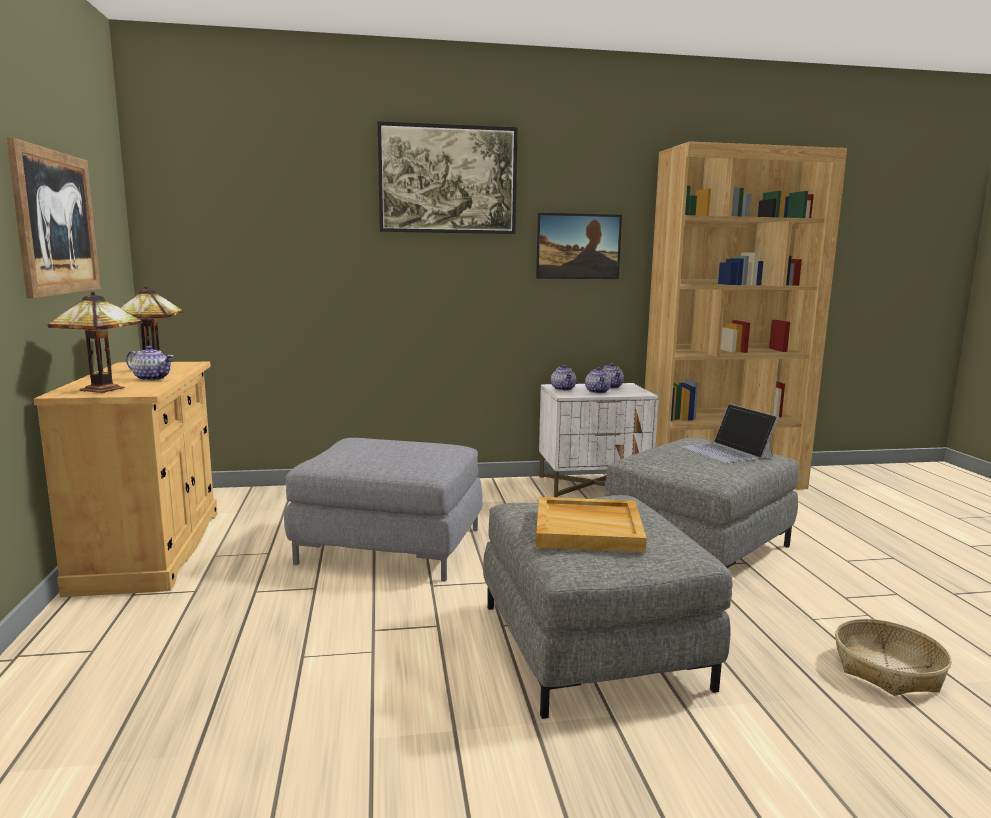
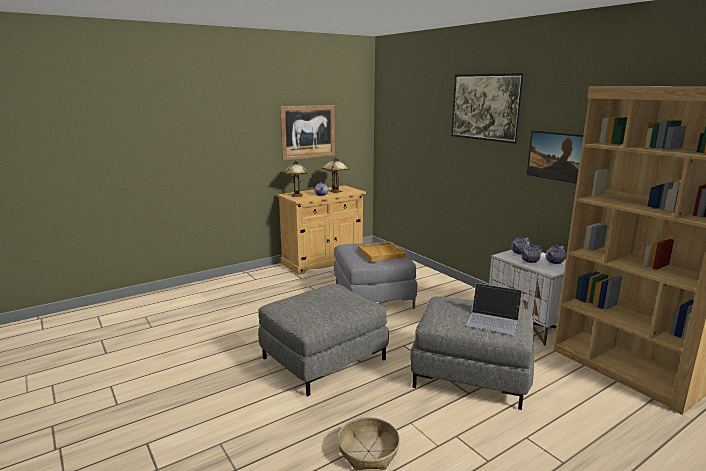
camera: 65 degrees right, 5 degrees up
(589, 529) = (313, 302): beige tray -> beige tray (381, 253)
(727, 452) = (493, 320): laptop -> laptop turned 105 degrees counterclockwise

